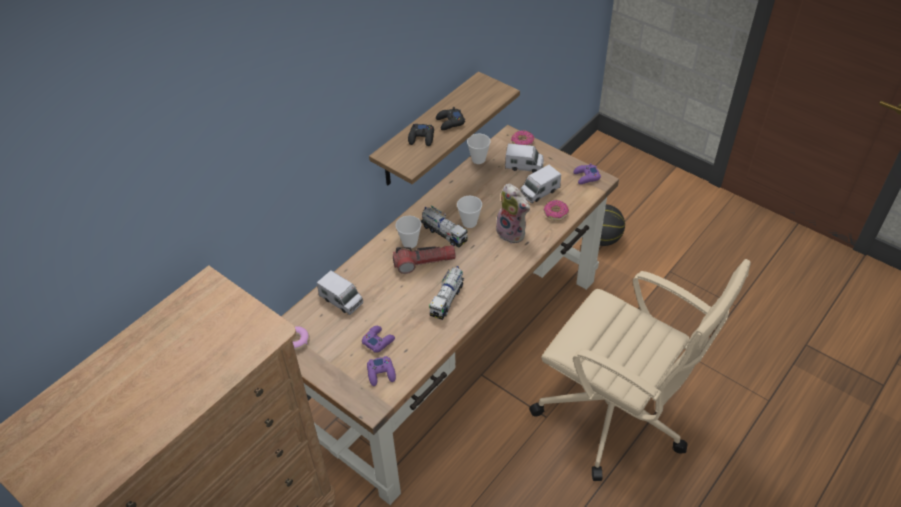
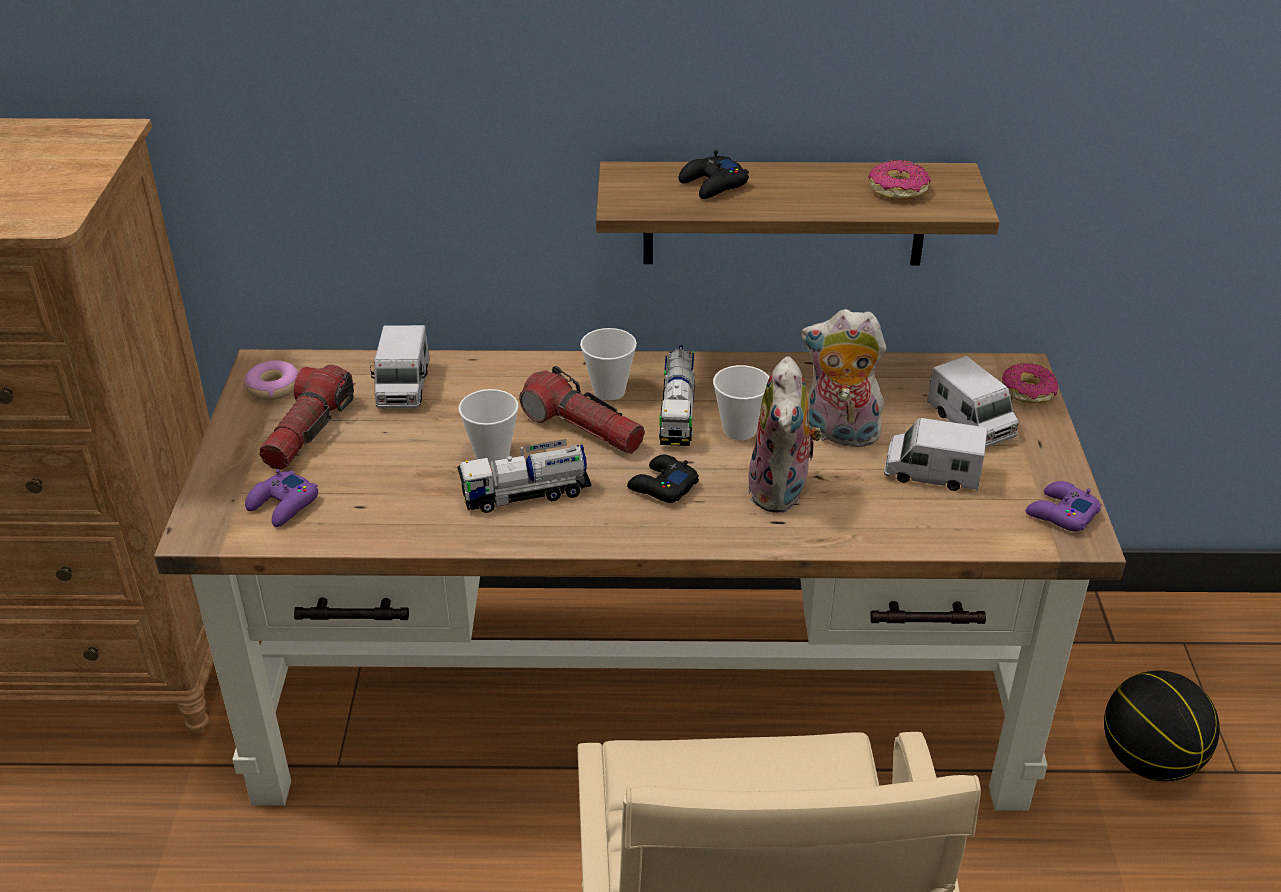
camera: 50 degrees right, 10 degrees down
(340, 344) = (308, 431): none -> flashlight
(378, 341) = (352, 466): purple game controller -> none
(450, 122) = (794, 192): black game controller -> black game controller (662, 486)
(478, 159) = (907, 365): cup -> cup (492, 455)
(497, 200) = (839, 434): none -> plush toy
(555, 213) = (904, 521): donut -> donut (897, 190)

